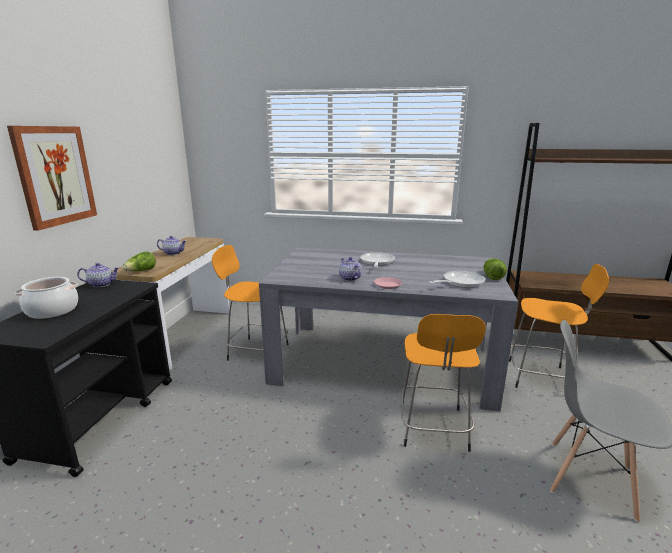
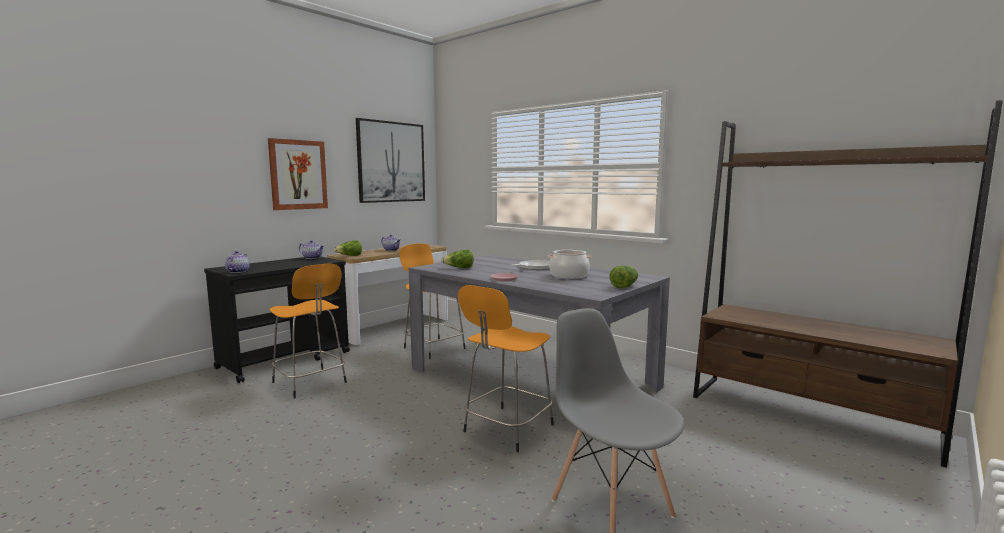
camera: 30 degrees right, 10 degrees down
(52, 311) = (263, 264): cooking pot -> cooking pot (569, 276)
(148, 147) = (391, 162): none -> picture
(312, 275) = (459, 268): none -> lettuce
(349, 278) = (483, 273): teapot -> teapot (237, 272)
(460, 282) = (577, 285): frying pan -> none
(542, 377) = (694, 428): orange stool -> orange stool (310, 383)

